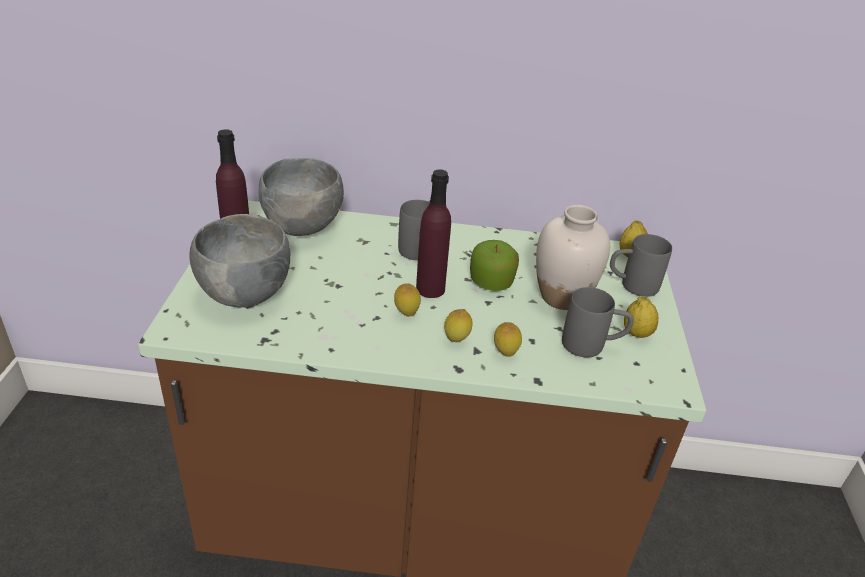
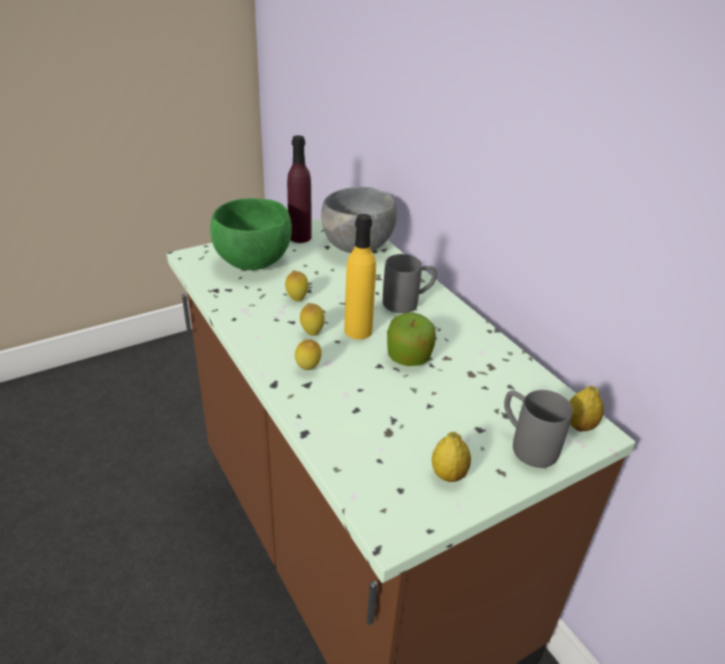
camera: 55 degrees right, 0 degrees up
(244, 295) = (252, 262): grey bowl -> green bowl
(430, 289) = (358, 330): purple bottle -> yellow bottle
(505, 353) = (320, 401): lemon -> lemon (297, 299)
(562, 297) = (442, 404): white vase -> none
(592, 345) = (392, 450): grey mug -> none

